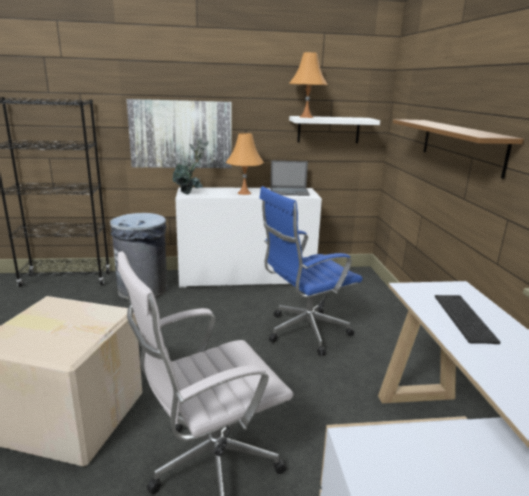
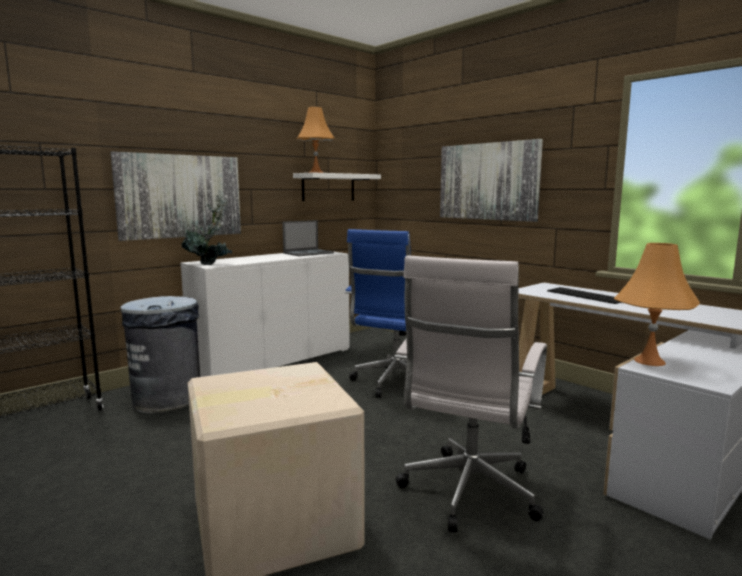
camera: 35 degrees left, 10 degrees down
(244, 193) = (268, 258): orange table lamp -> orange table lamp (650, 361)
(461, 145) = (488, 181): shelf -> picture

